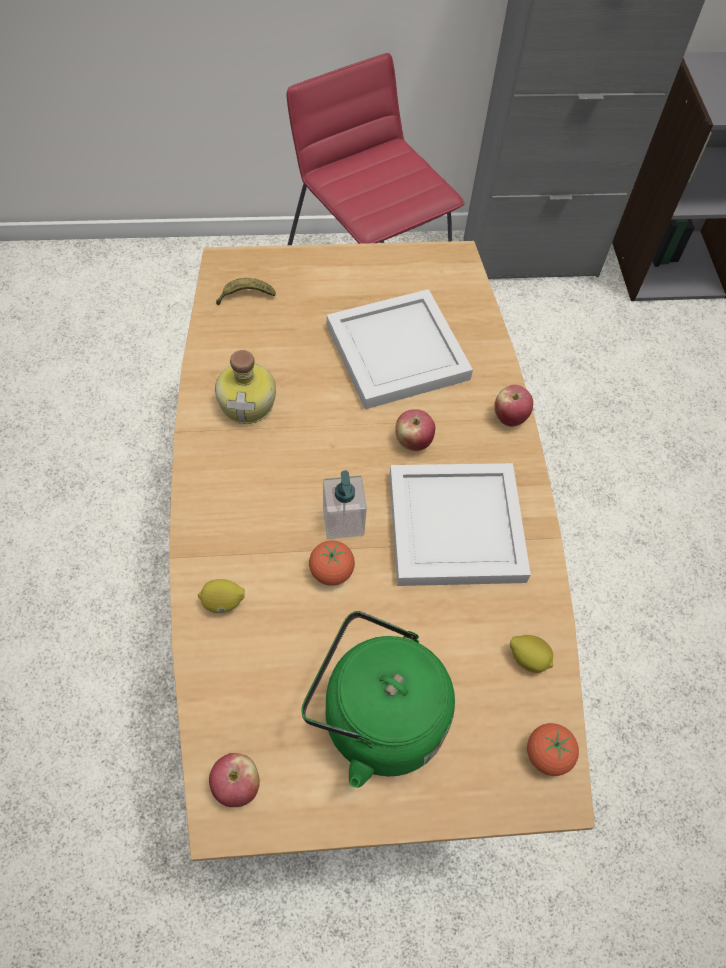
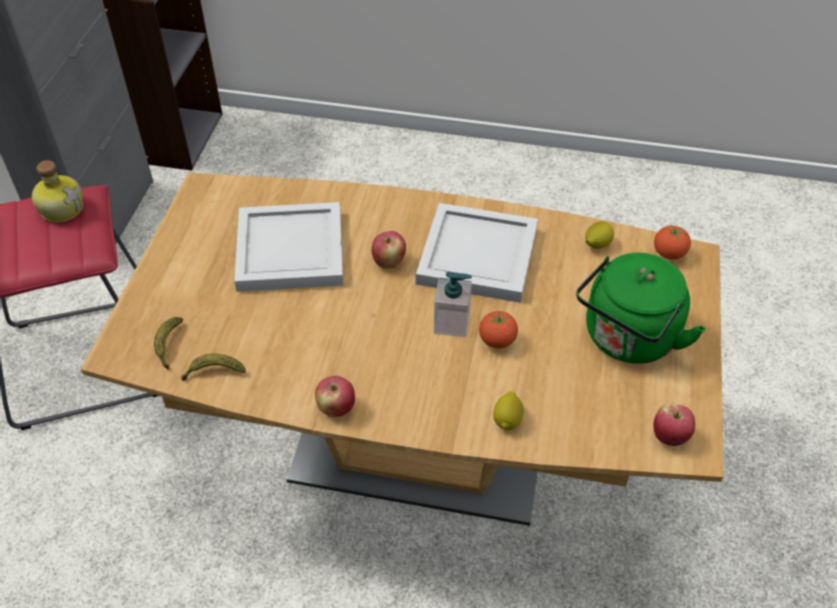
camera: 70 degrees left, 10 degrees down
(222, 338) = (214, 372): none -> banana
(249, 403) = (302, 365): bottle -> bottle (62, 208)
(509, 417) = (387, 199): apple -> apple (336, 408)

